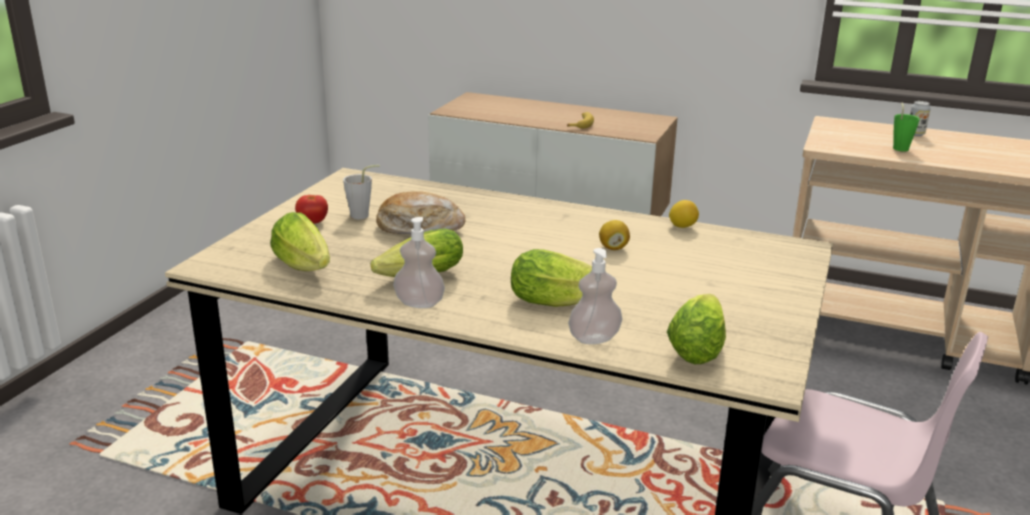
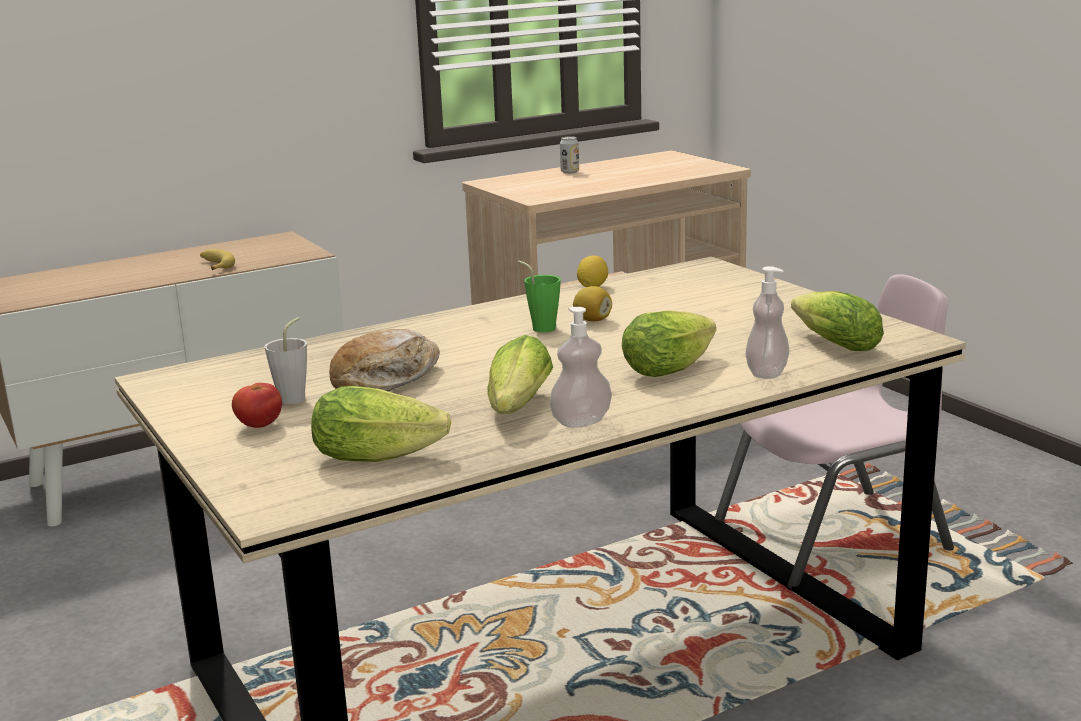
camera: 50 degrees left, 5 degrees down
(900, 148) = (588, 183): green cup -> green cup (541, 327)

